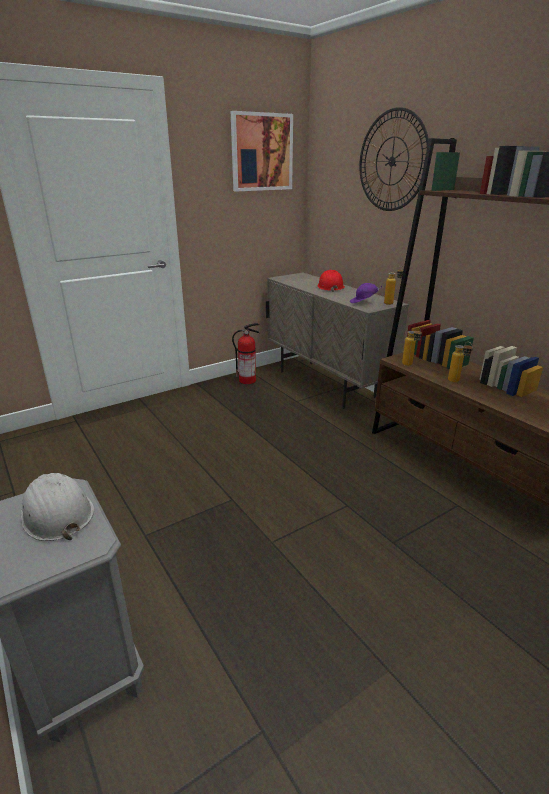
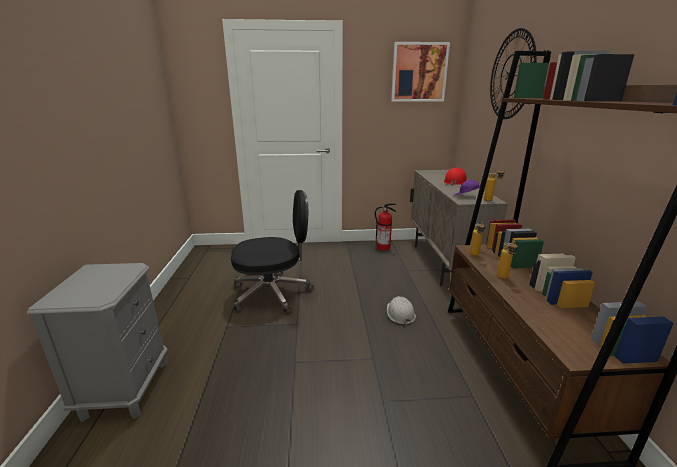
camera: 30 degrees right, 5 degrees down
(56, 513) = (110, 278): white hard hat -> white hard hat (400, 313)
(166, 474) = (273, 294): none -> black office chair

